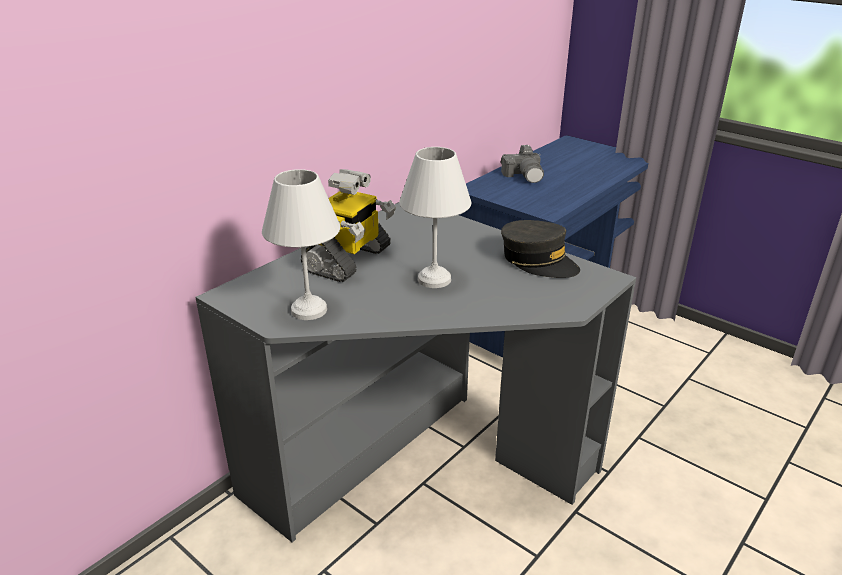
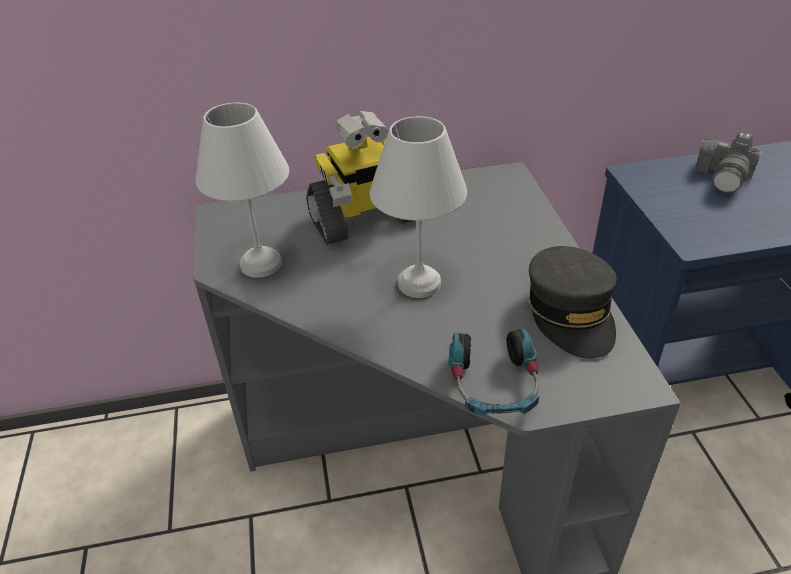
camera: 40 degrees right, 10 degrees up
(543, 307) = (494, 384): none -> headphones

